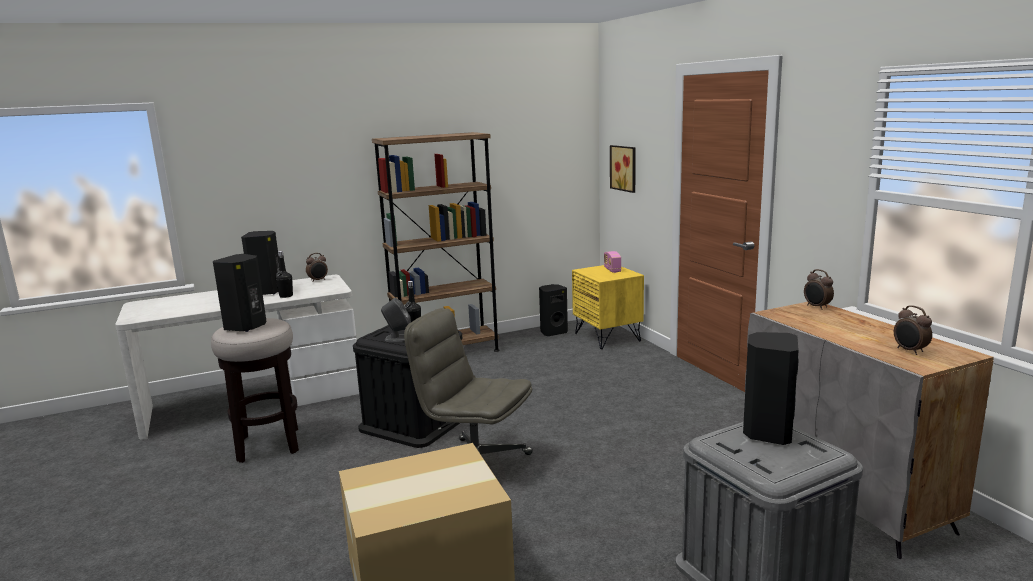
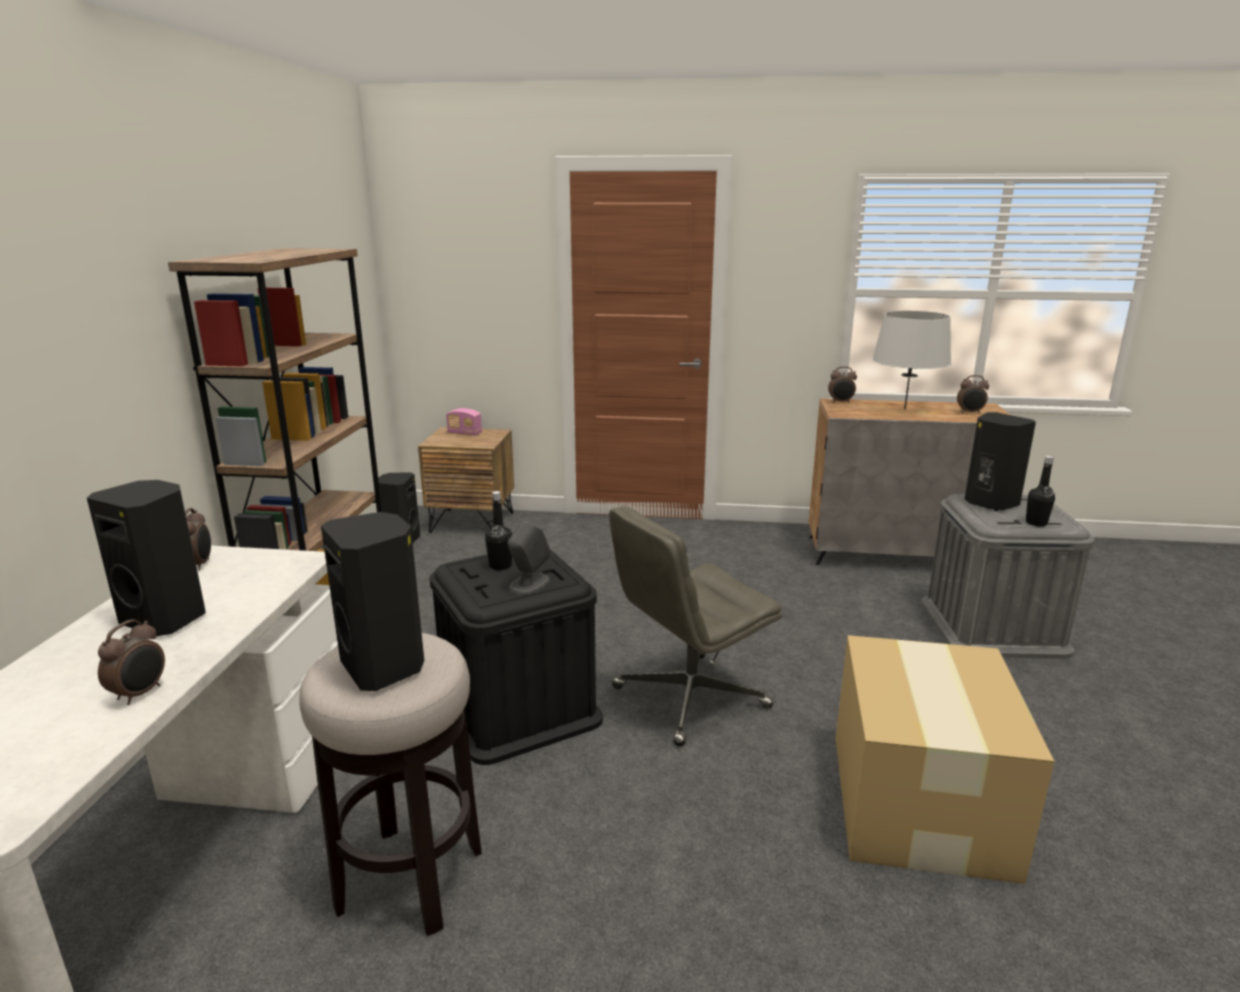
camera: 60 degrees left, 5 degrees up
(210, 307) = (140, 693): none -> alarm clock
(286, 296) = (241, 605): black bottle -> black bottle (1036, 523)
(608, 337) = (472, 522): yellow nightstand -> brown nightstand
(625, 168) = (450, 295): picture -> none
(853, 328) = (905, 409): none -> grey table lamp

